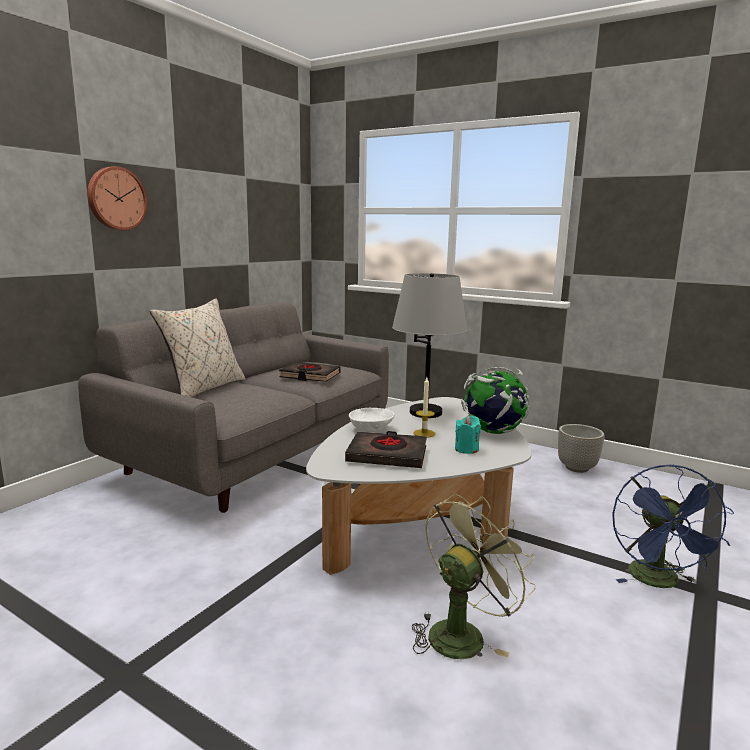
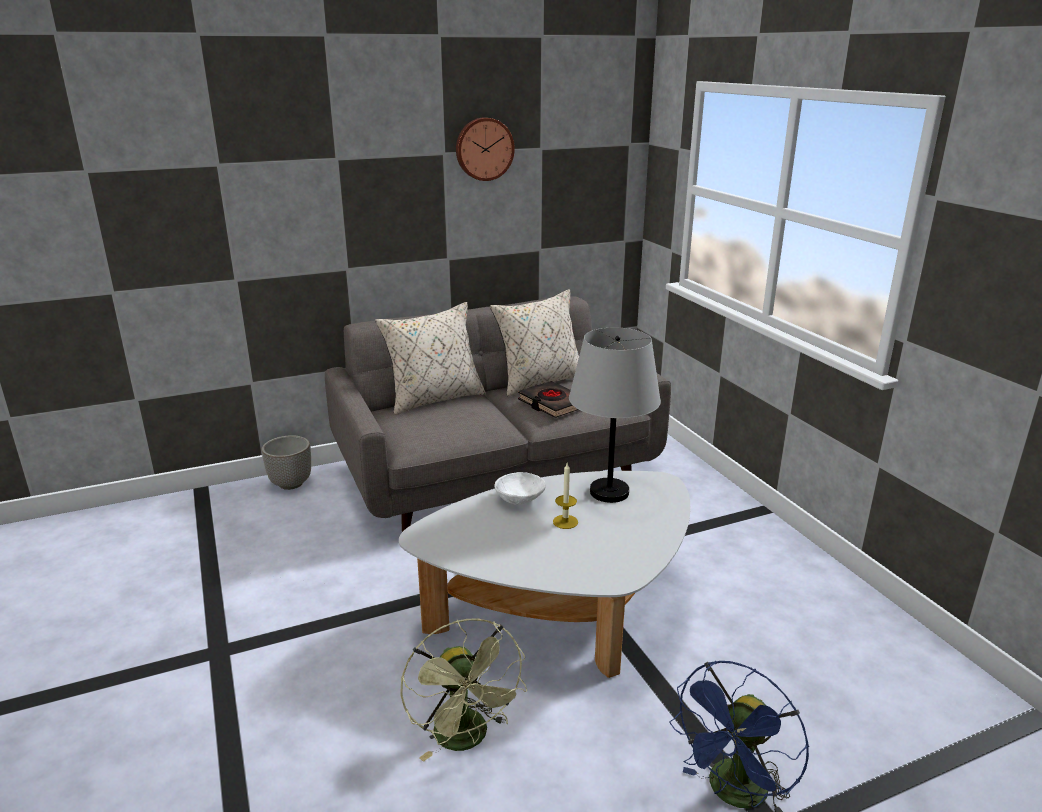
camera: 35 degrees right, 10 degrees up
(116, 198) = (371, 196): wall clock -> wall clock (484, 149)
(277, 368) = (539, 382): none -> beige pillow
(387, 455) = (490, 539): black book -> none
(462, 632) = (467, 739): green fan -> green fan turned 75 degrees clockwise
(466, 449) = (576, 558): turquoise candle -> none
(493, 432) = (642, 544): globe -> none
(576, 468) = (844, 613): planter -> planter (291, 483)

